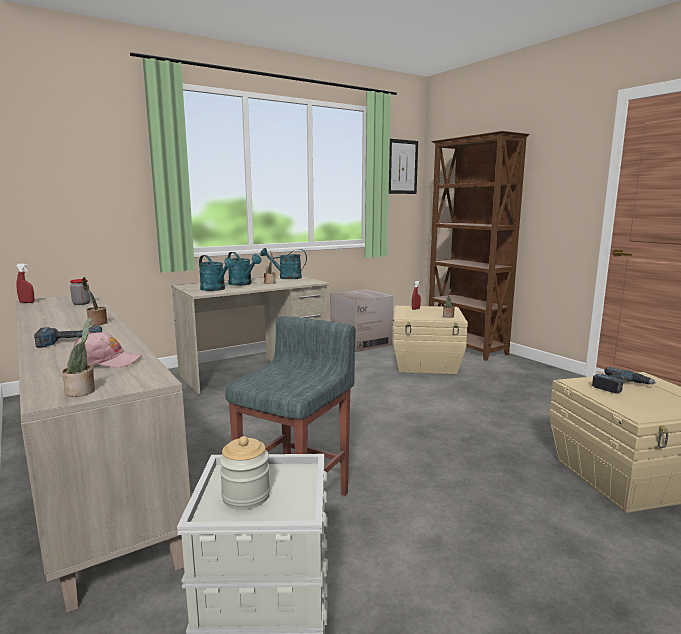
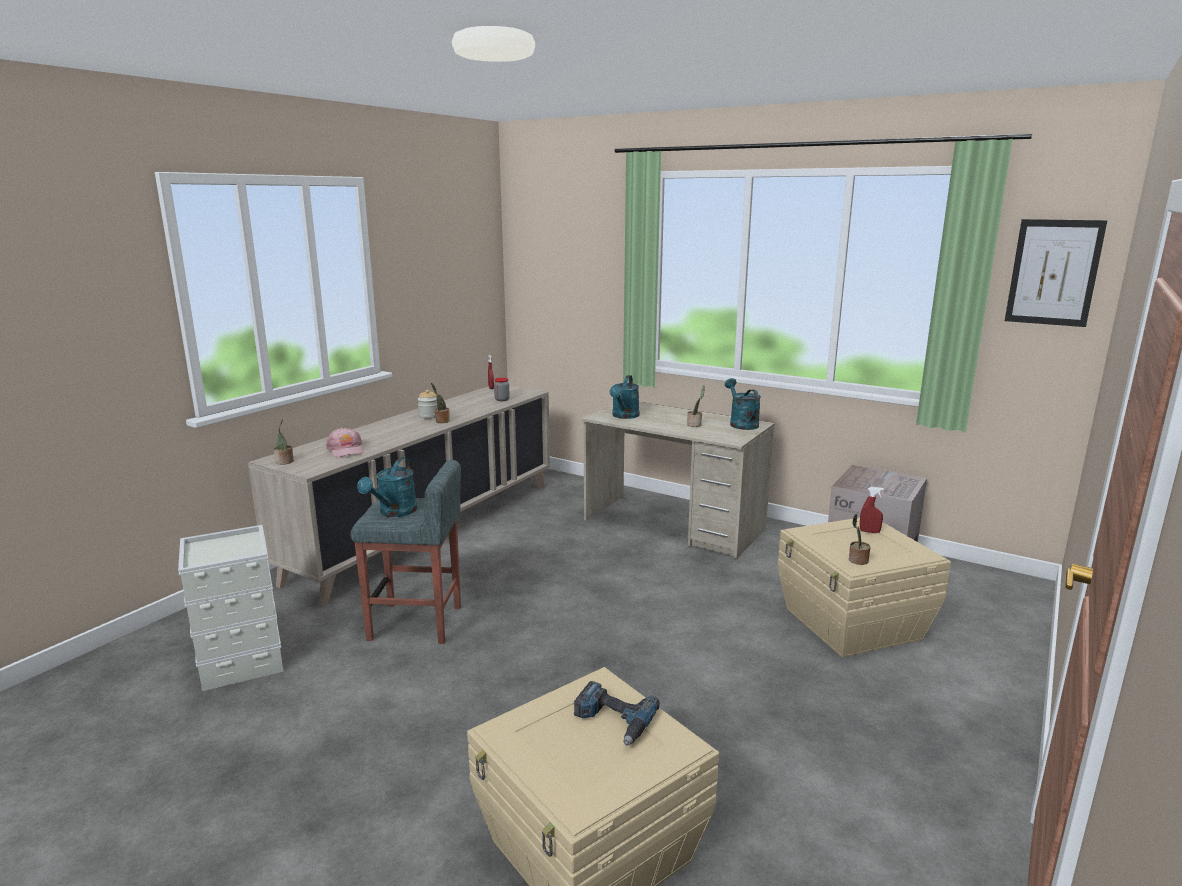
camera: 65 degrees right, 5 degrees up
(69, 343) = (383, 431): power drill -> none
(243, 284) = (668, 418): turquoise watering can -> turquoise watering can (394, 512)
(246, 496) = (218, 548): jar -> jar (429, 416)
(466, 348) = (996, 647): brown bookcase -> none

